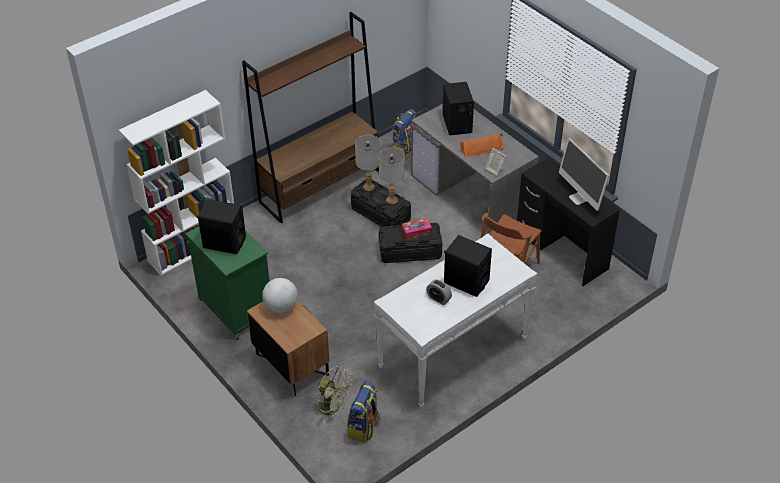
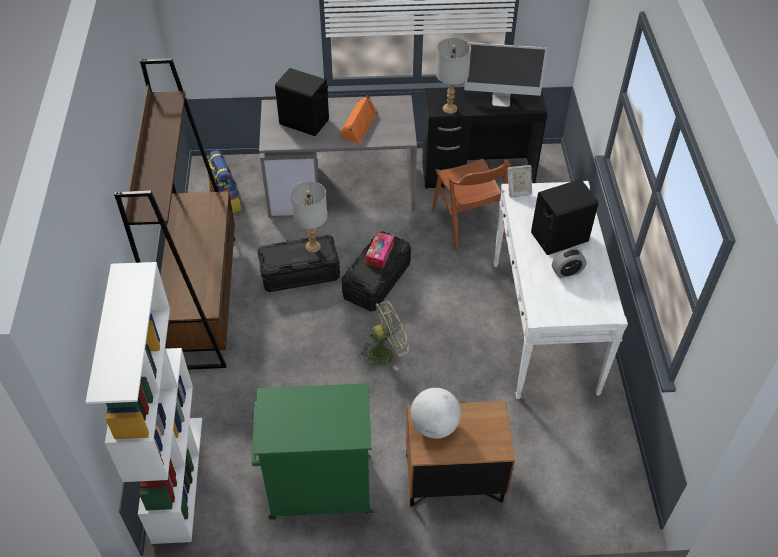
camera: 55 degrees left, 5 degrees up
(224, 242) = (311, 419): black speaker -> none
(333, 408) = (546, 474): green fan -> green fan (385, 353)
(364, 427) = (593, 461): backpack -> none
(368, 186) = (274, 253): grey table lamp -> grey table lamp (449, 108)
(494, 170) = (400, 133): picture frame -> picture frame (518, 191)

